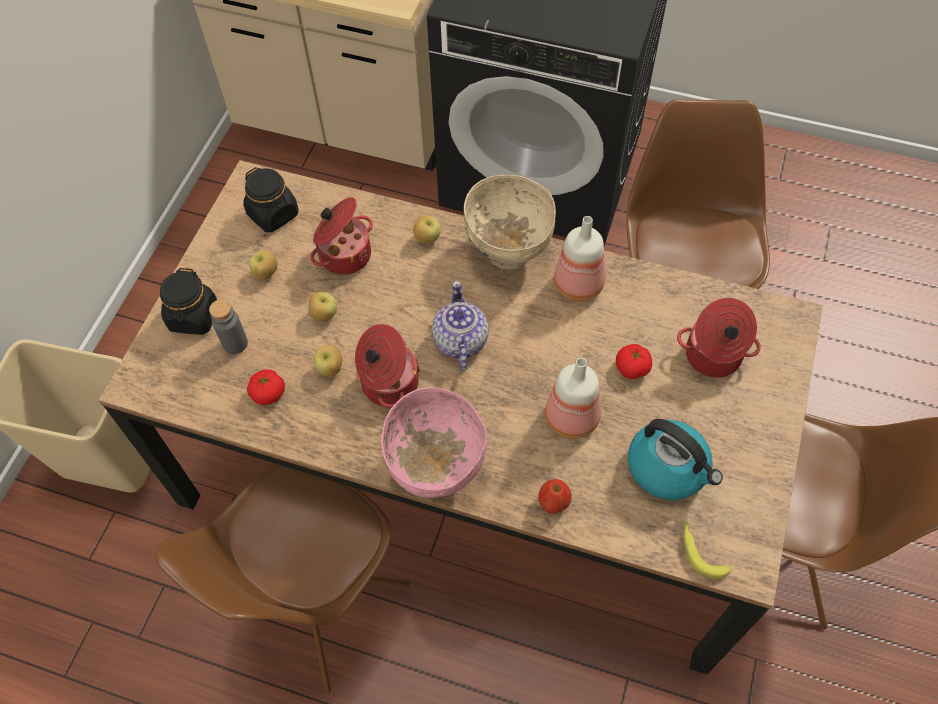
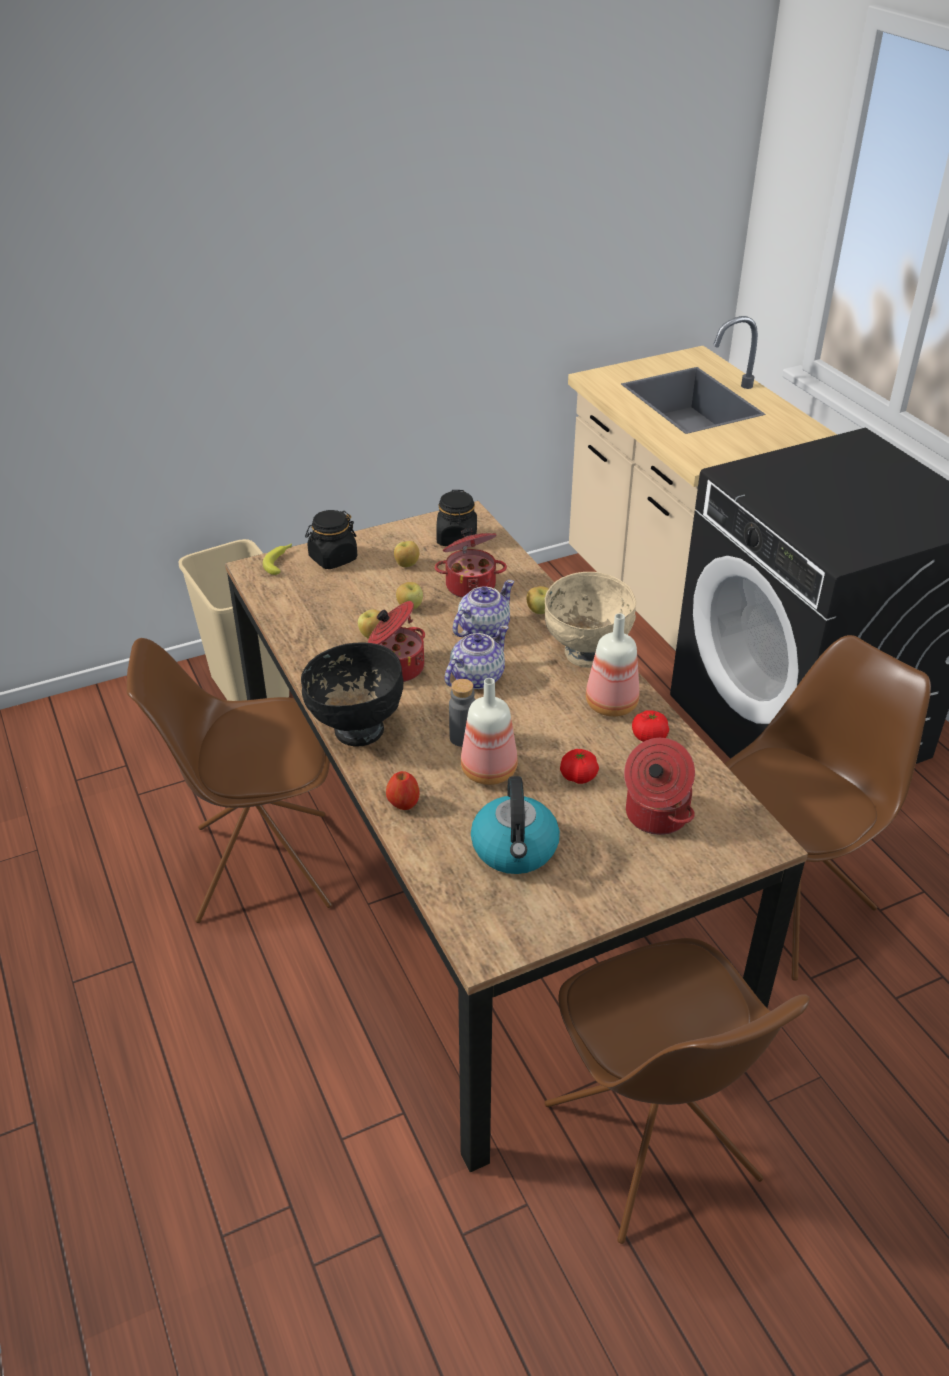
camera: 45 degrees right, 20 degrees down
(235, 343) = (336, 586): grey bottle -> grey bottle (462, 738)
(268, 393) = (318, 622): tomato -> tomato (649, 737)
(407, 291) = (482, 629): none -> teapot
(436, 469) = (357, 730): pink bowl -> black bowl
(700, 551) = (463, 912): banana -> banana (280, 562)

